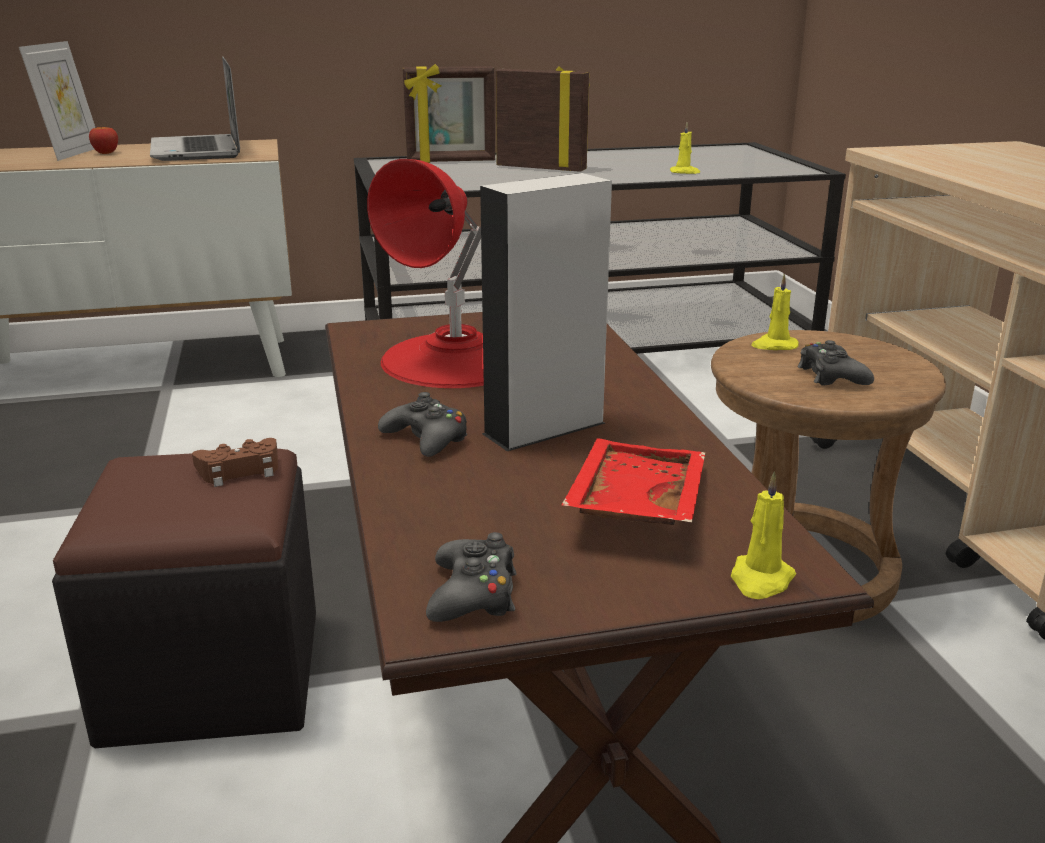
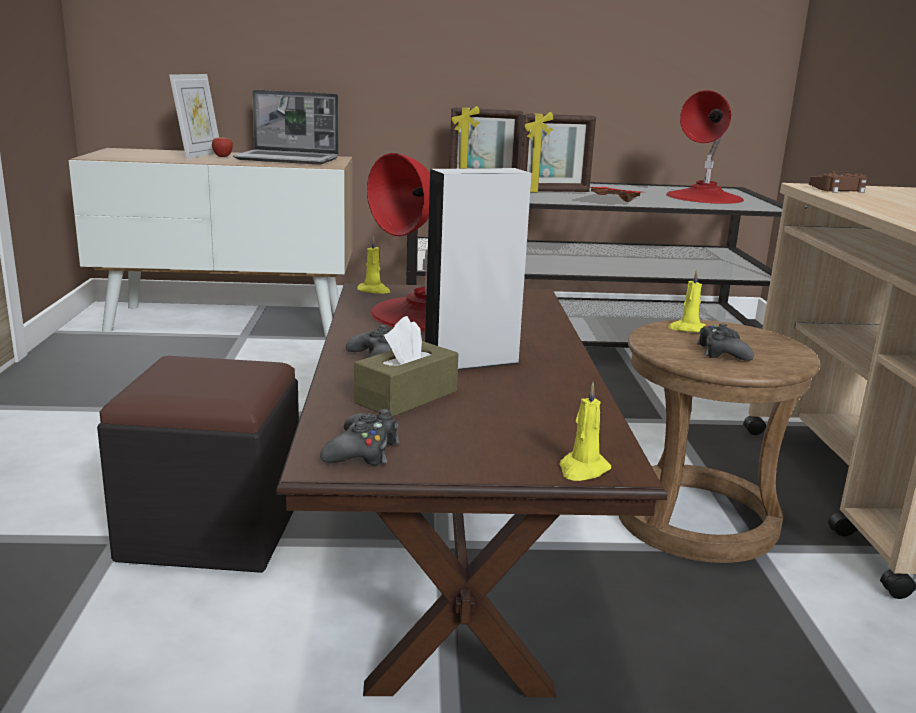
camera: 10 degrees right, 5 degrees down
(198, 151) = (289, 159): laptop -> laptop turned 75 degrees counterclockwise
(240, 470) = (247, 371): brown game controller -> brown game controller (838, 190)
(489, 496) = (406, 397): none -> brown tissue box
(541, 168) = (552, 192): picture frame -> picture frame turned 135 degrees clockwise
(633, 503) = (512, 413): red tray -> red tray (613, 201)
(685, 172) = (668, 203): yellow candle -> yellow candle (374, 291)
(720, 160) = (704, 197): none -> red table lamp

